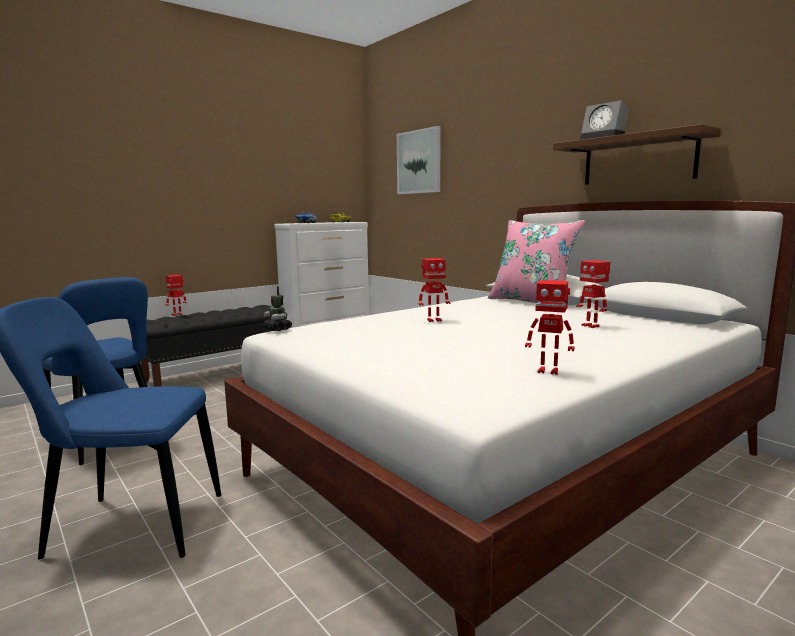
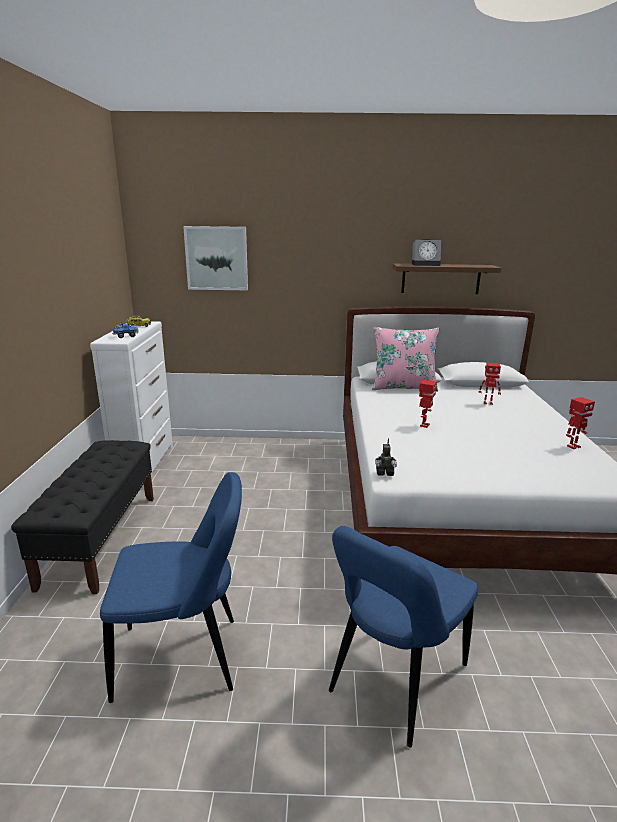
camera: 50 degrees left, 10 degrees up
(177, 314) = (52, 491): toy robot -> none

